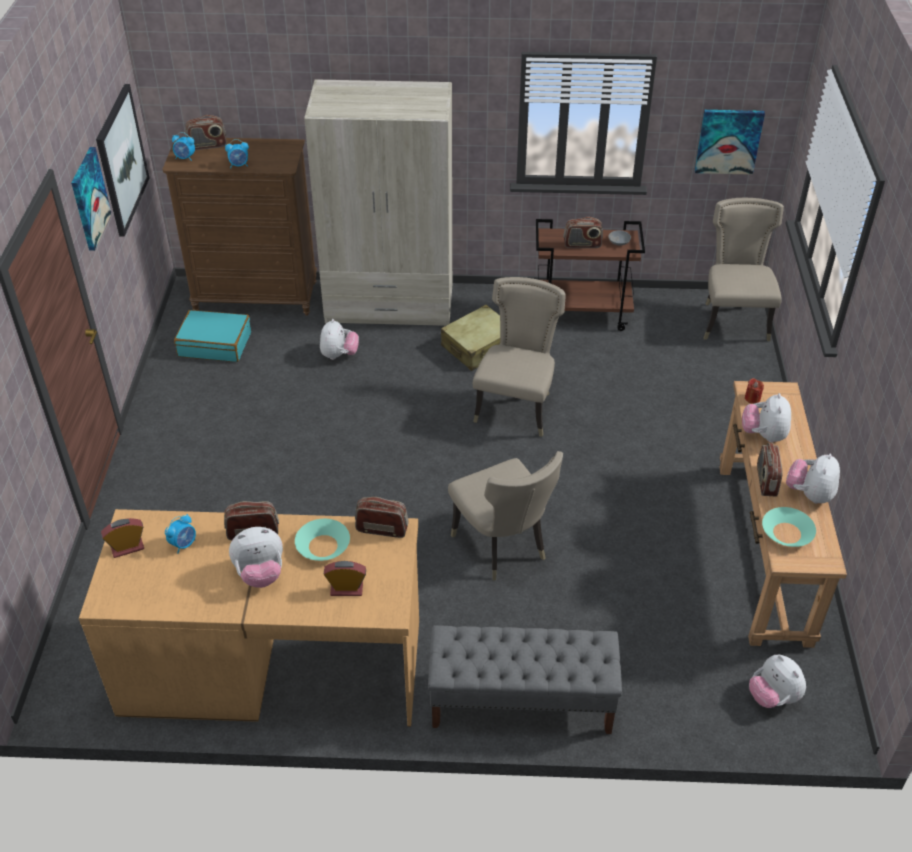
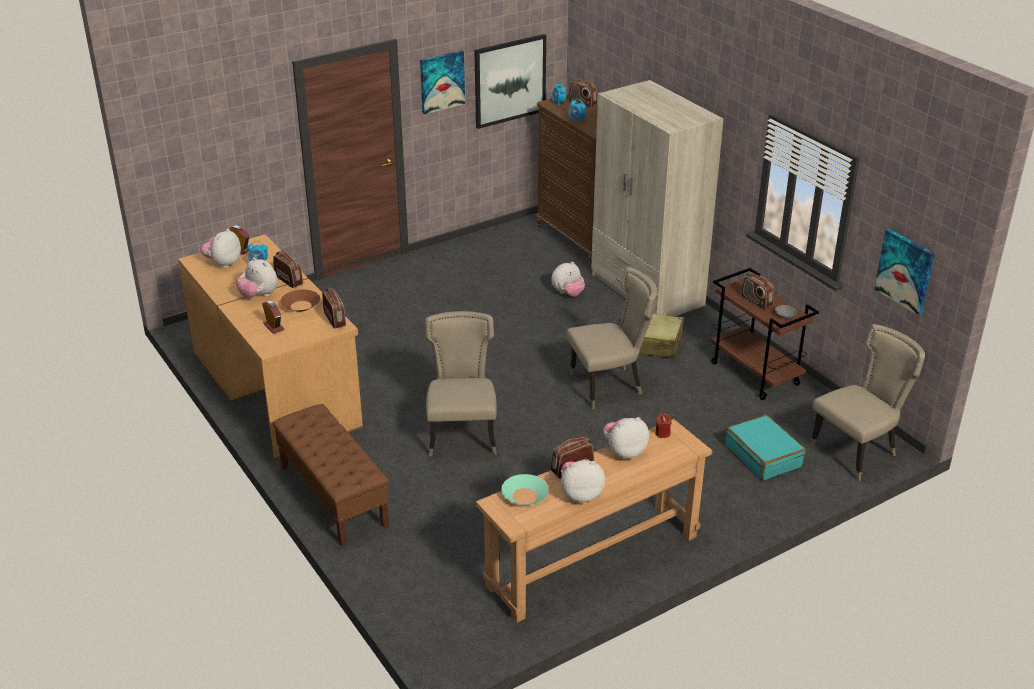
camera: 55 degrees right, 10 degrees down
(215, 344) = (518, 246): turquoise suitcase -> turquoise suitcase (763, 456)
(322, 546) = (300, 306): turquoise bowl -> brown bowl
(503, 547) = (462, 435): beige chair -> beige chair turned 150 degrees clockwise
(521, 702) = (333, 496): grey bench -> brown bench
(773, 697) = (445, 615): plush toy -> plush toy (223, 263)

